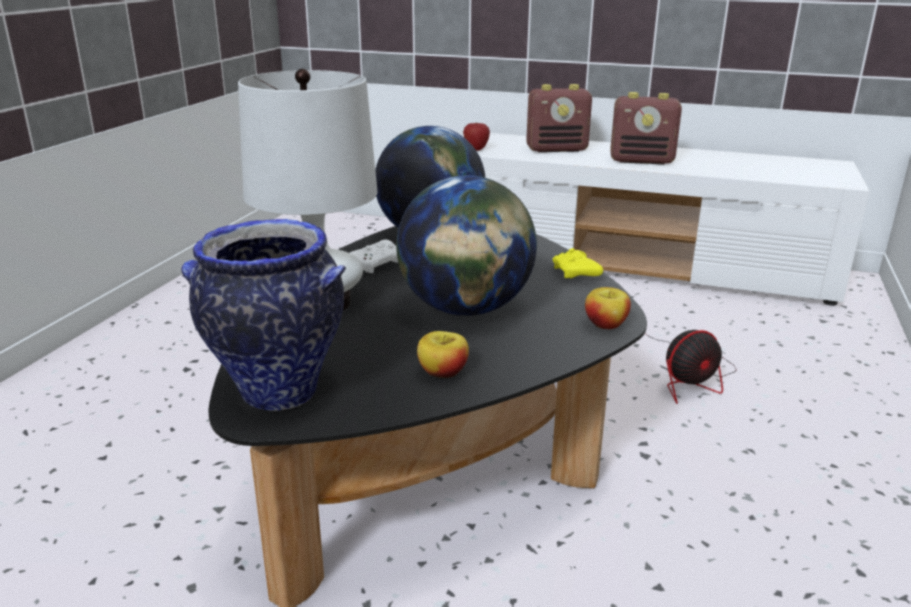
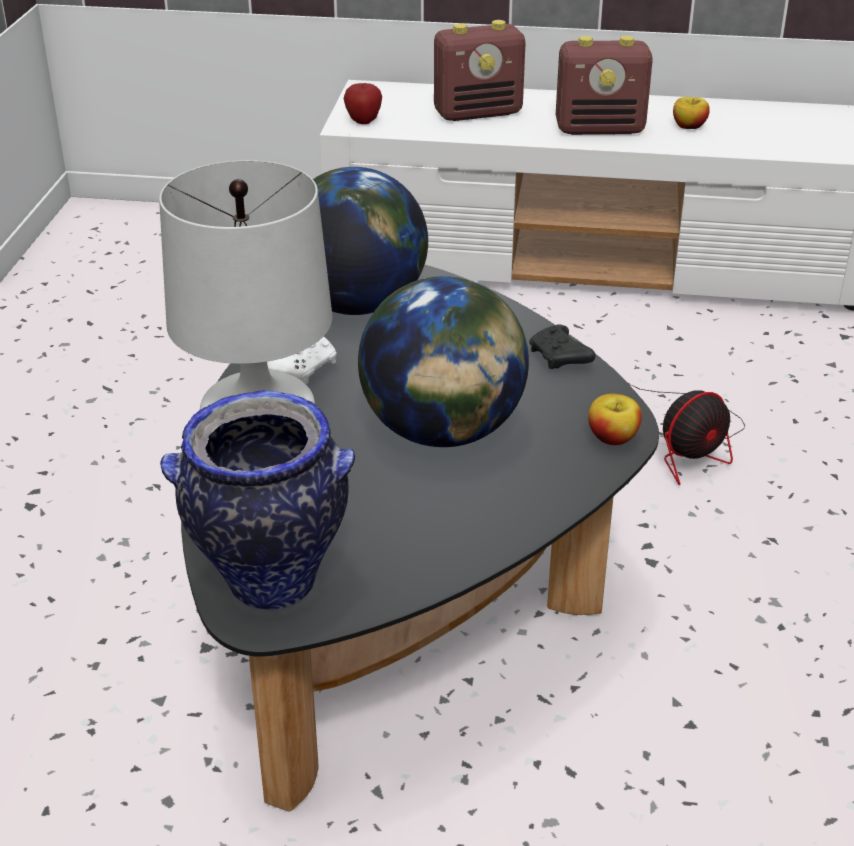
camera: 10 degrees left, 10 degrees up
(443, 372) = (447, 532): apple -> apple (689, 126)
(576, 274) = (560, 358): yellow game controller -> black game controller

